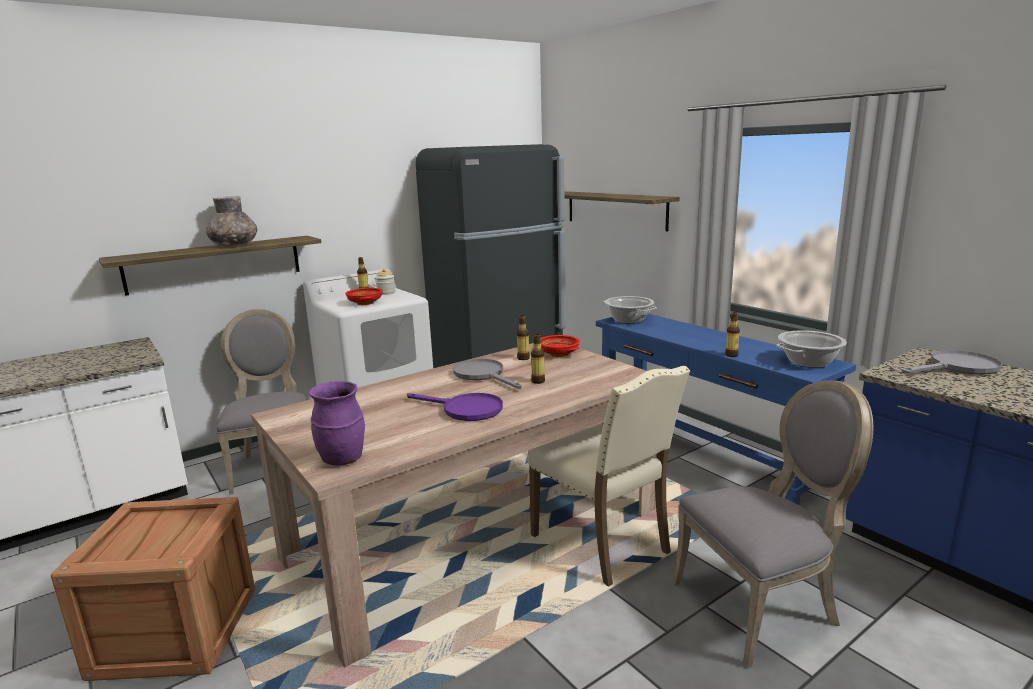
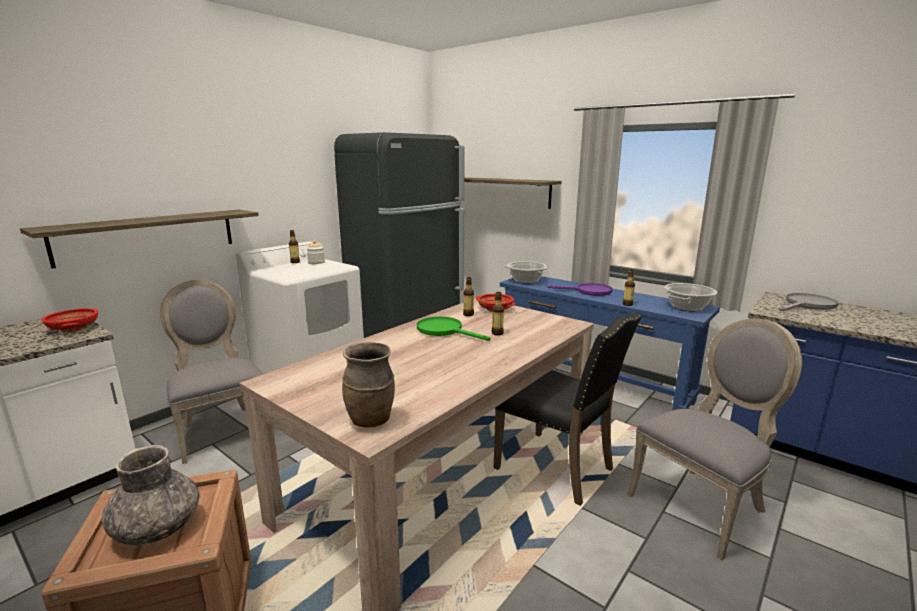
camera: 15 degrees left, 0 degrees up
(234, 245) = (171, 217): grey vase -> grey vase (157, 528)
(343, 459) = (371, 420): purple vase -> brown vase
(365, 303) = (304, 271): red bowl -> red bowl (74, 328)
(465, 410) = (453, 362): purple frying pan -> purple frying pan (588, 291)
(483, 375) = (445, 331): grey frying pan -> green frying pan
(604, 544) = (557, 469): beige chair -> black chair

